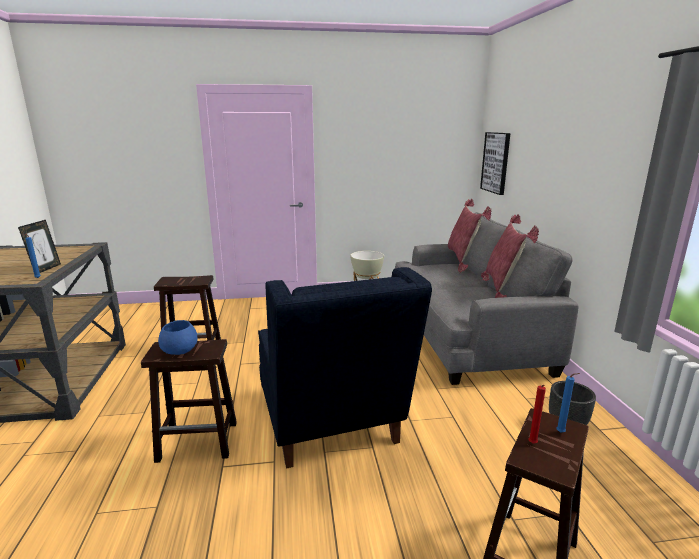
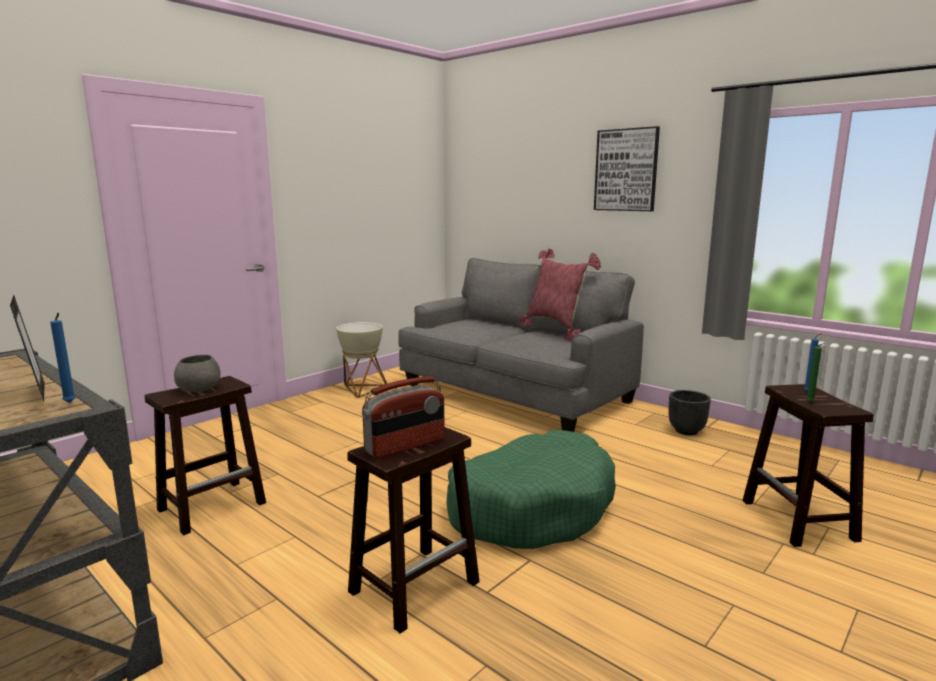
camera: 40 degrees left, 5 degrees down
(180, 350) = (405, 446): blue bowl -> radio
(186, 280) = (199, 388): none -> grey bowl
(332, 427) = (531, 507): blue armchair -> green dog bed
(463, 265) = (475, 319): red pillow -> none
(496, 162) = (480, 201): picture -> picture (626, 170)
(532, 444) = (811, 403): red candle -> green candle

